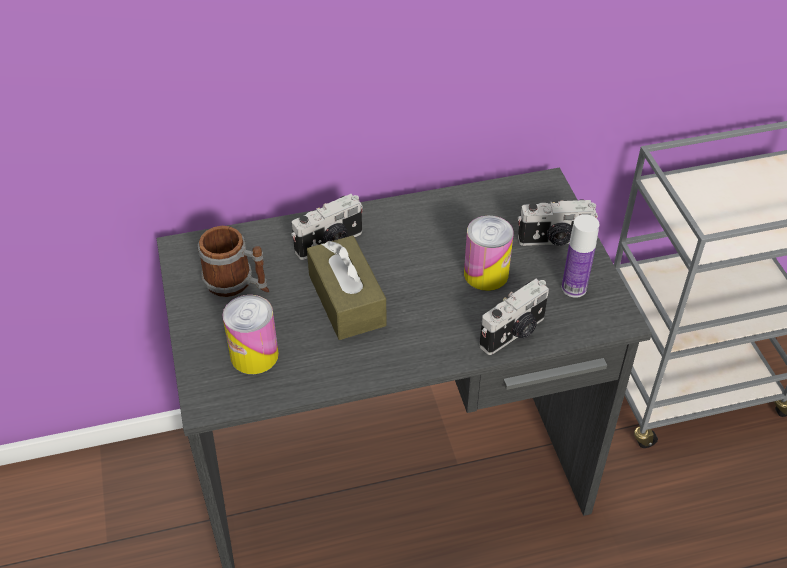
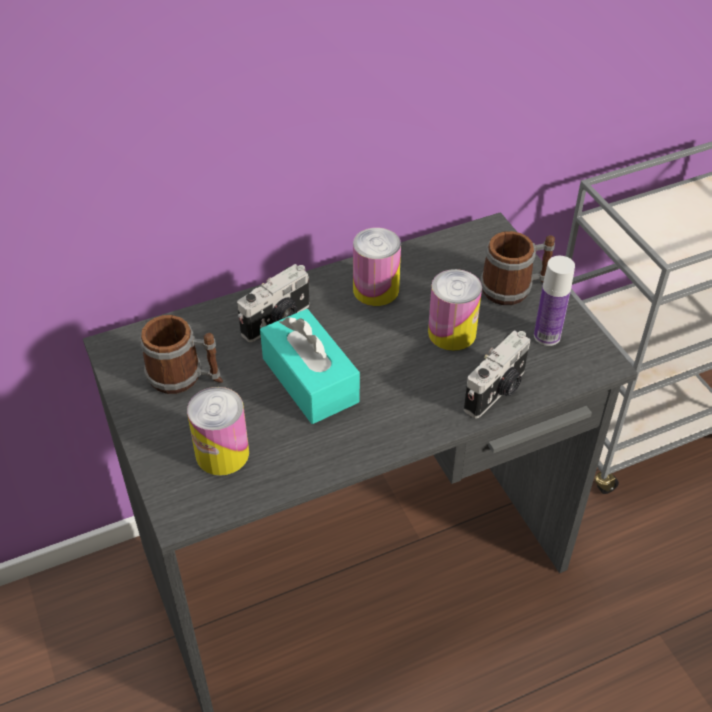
camera: 10 degrees left, 0 degrees up
(347, 300) = (310, 380): brown tissue box -> turquoise tissue box
(425, 226) = (376, 289): none -> can
(554, 240) = (514, 288): camera -> mug

